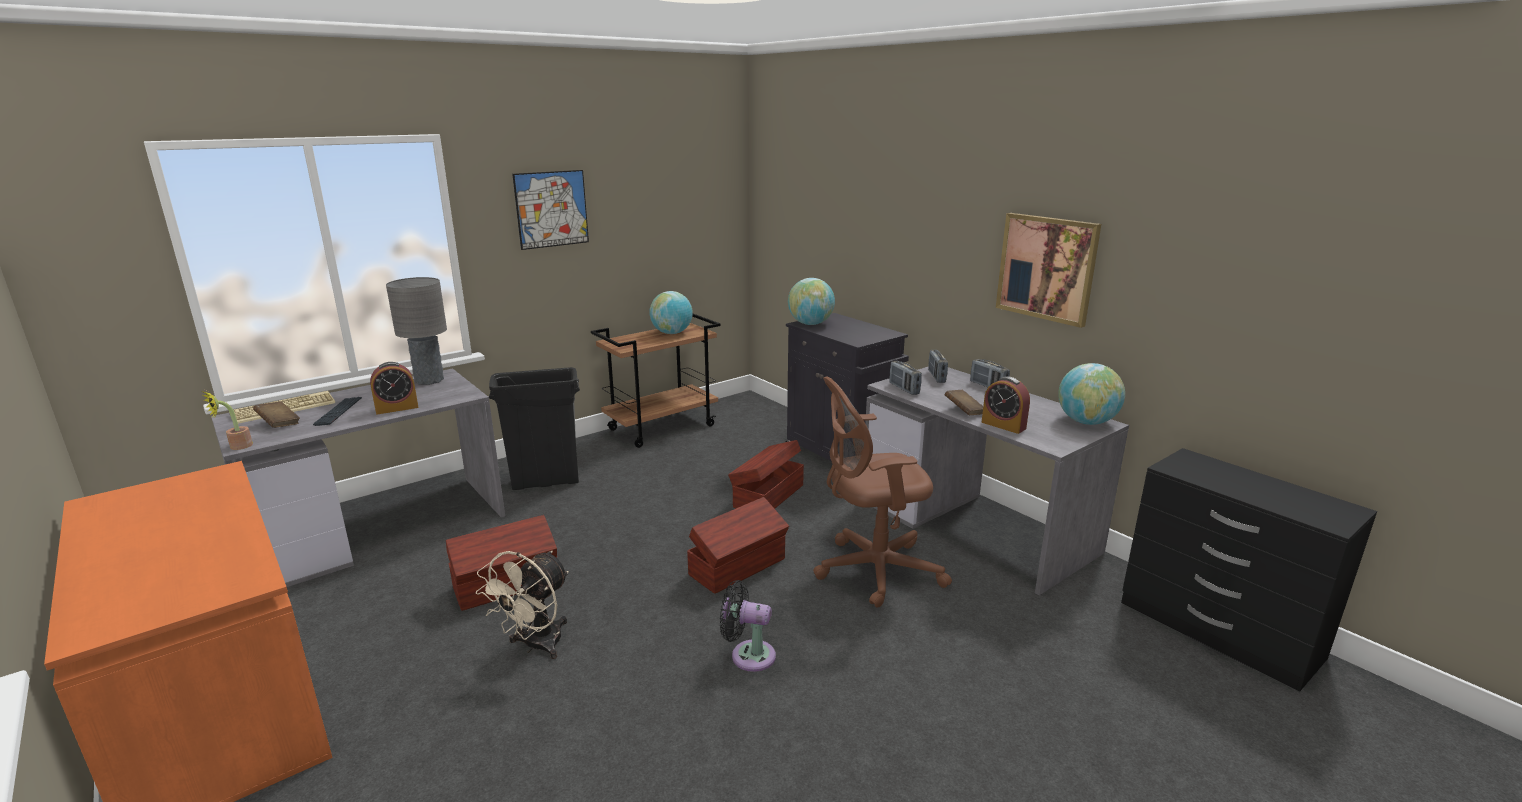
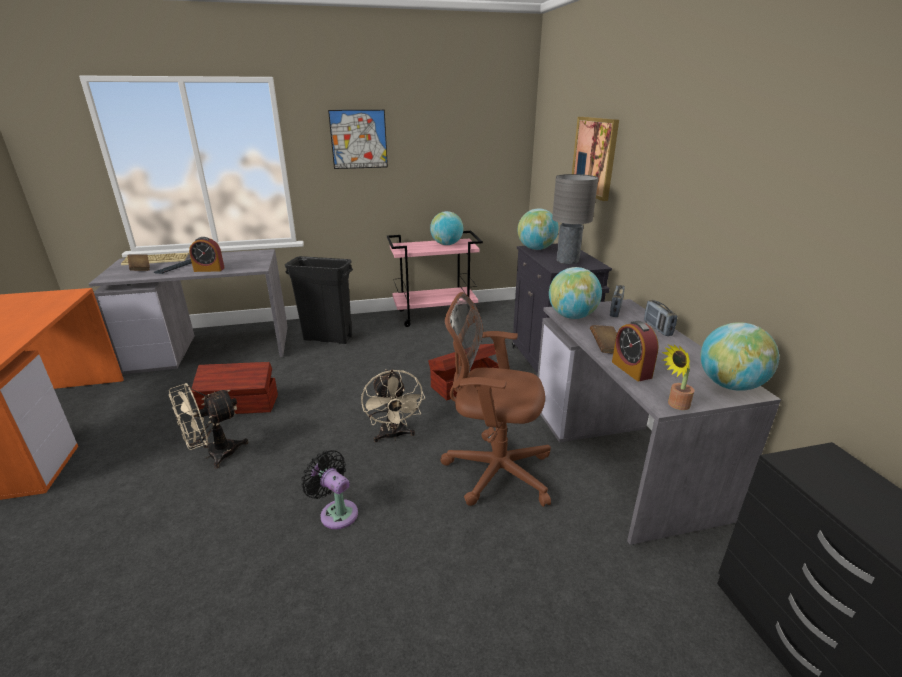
camera: 25 degrees right, 5 degrees up
(236, 447) = (101, 279): potted plant -> potted plant (675, 405)
(429, 380) = (251, 254): grey table lamp -> grey table lamp (567, 261)
(662, 427) = (435, 315): brown cart -> pink cart
(739, 567) = (394, 436): brown storage box -> beige fan
(904, 389) = (572, 316): radio -> globe
(1047, 268) = (730, 213): picture -> picture (594, 157)

